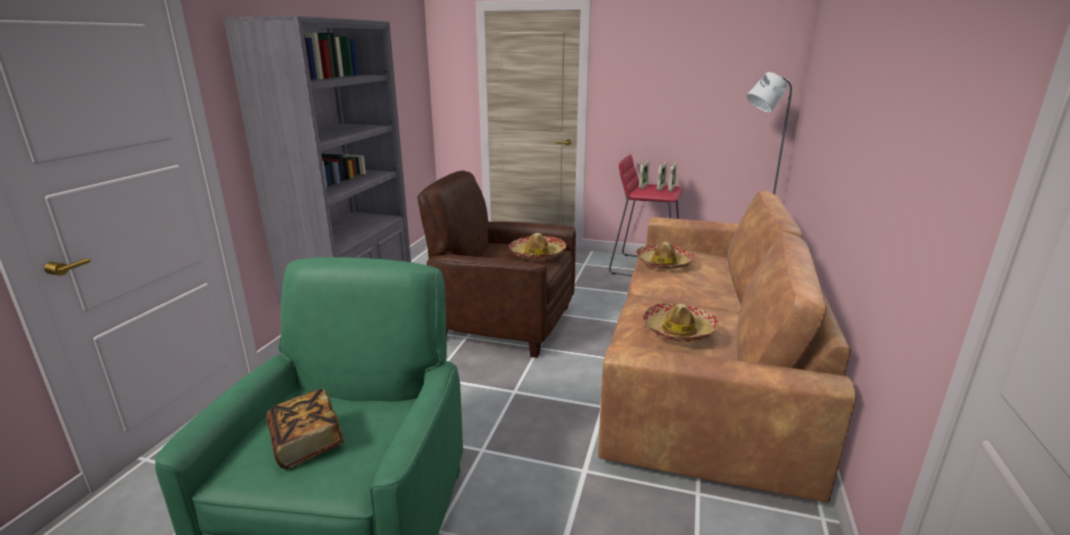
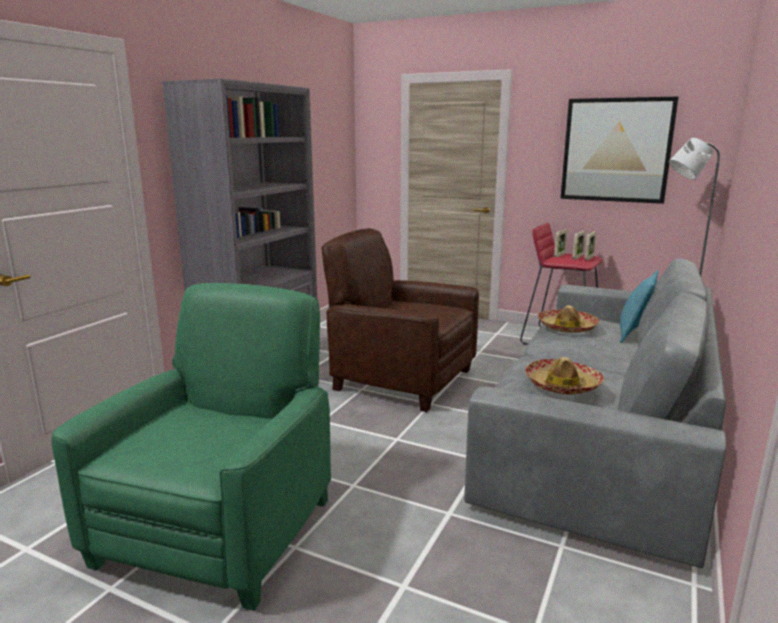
camera: 10 degrees right, 5 degrees down
(307, 442) = (180, 439): book -> none
(537, 254) = (436, 311): hat -> none
(694, 82) = (616, 150): none -> picture
(704, 360) = (601, 428): brown sofa -> grey sofa
(724, 265) = (634, 334): none -> turquoise pillow

